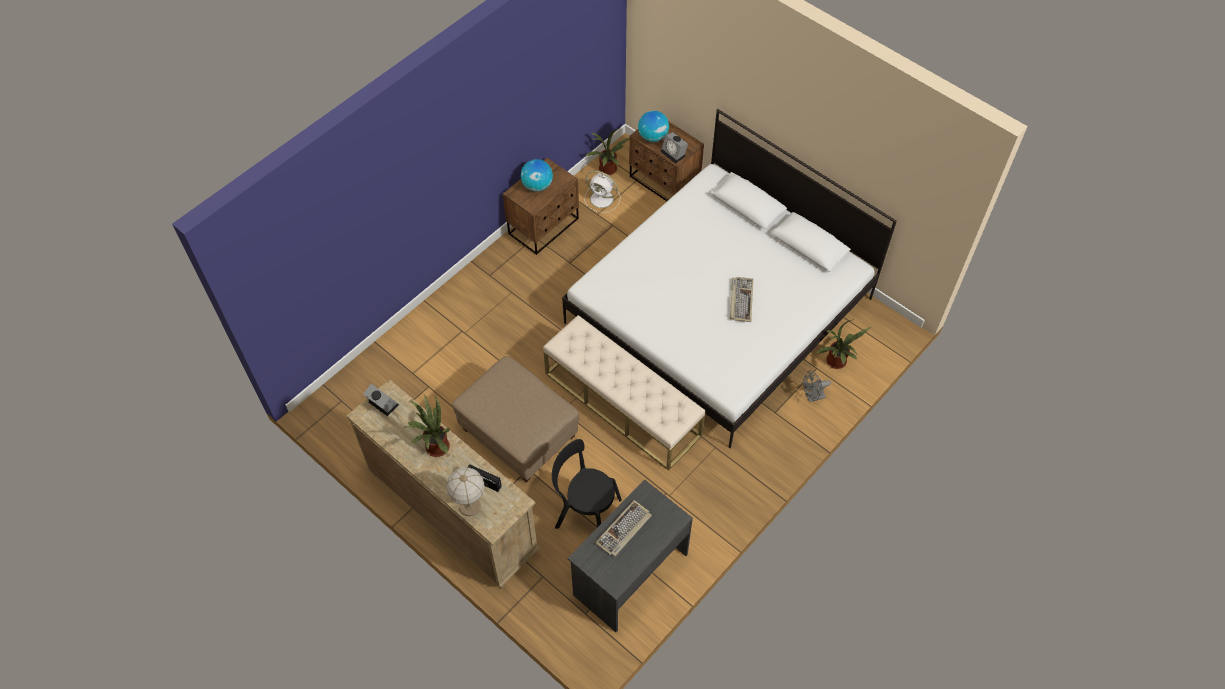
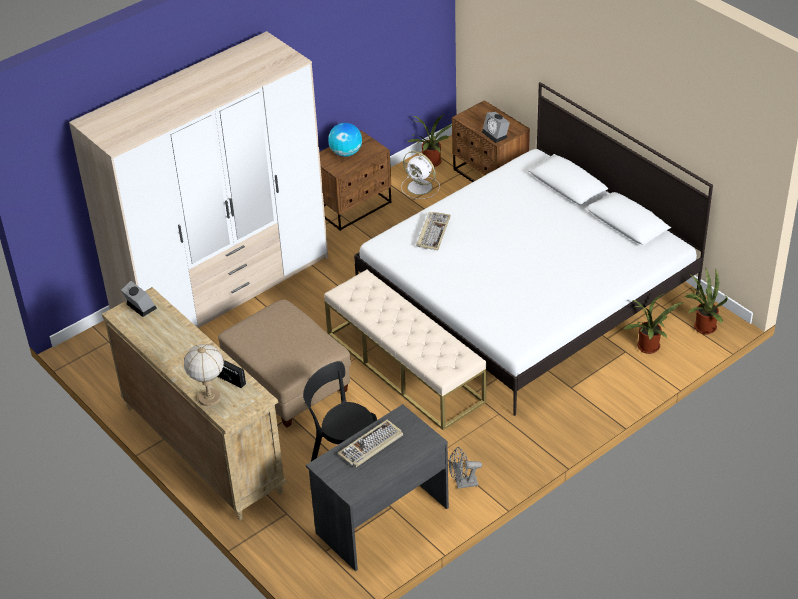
camera: 10 degrees right, 15 degrees down
(435, 447) = (185, 346): potted plant -> potted plant (702, 327)
(439, 330) = (223, 289): none -> wardrobe
(653, 137) = (476, 119): globe -> none
(741, 300) = (542, 265): keyboard -> keyboard (433, 232)
(812, 397) = (615, 377): grey fan -> grey fan (463, 484)

